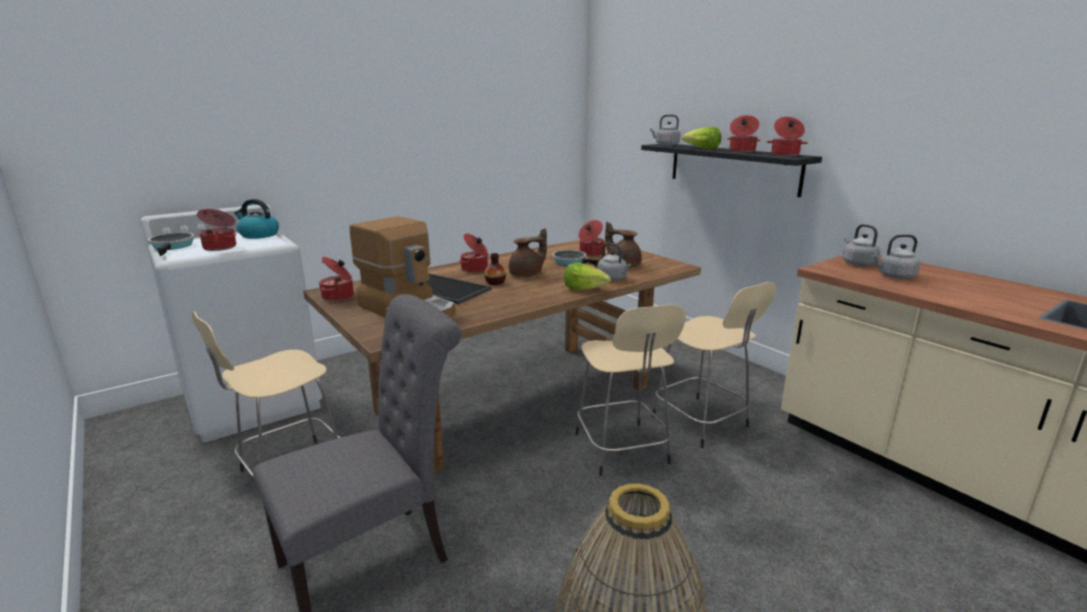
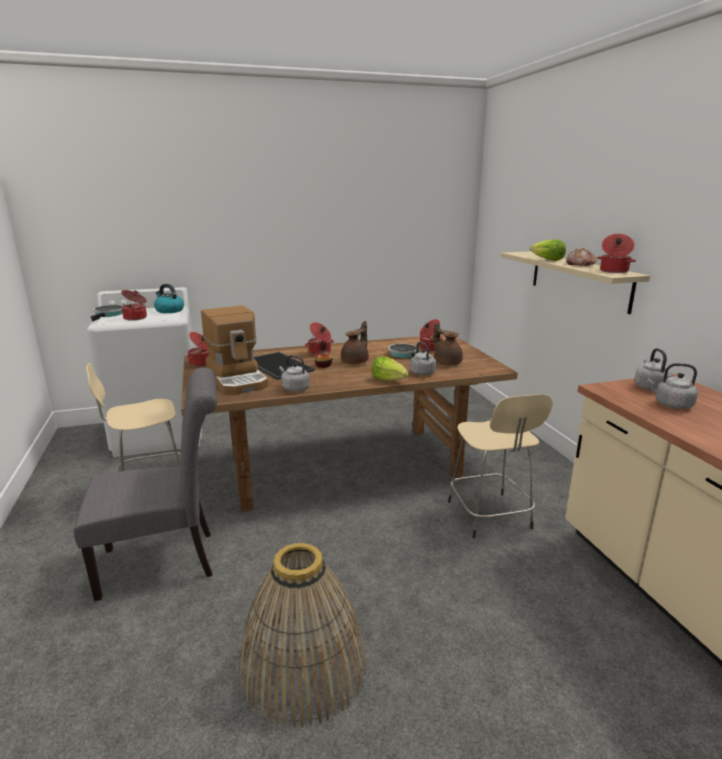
camera: 20 degrees right, 0 degrees up
(527, 274) = (356, 362): brown teapot -> brown teapot turned 45 degrees counterclockwise
(622, 450) = (401, 525): beige stool -> none
(665, 145) = (522, 254): grey kettle -> grey kettle (294, 388)
(732, 168) = (578, 279): black shelf -> beige shelf
(741, 151) = (579, 264): cooking pot -> bread

